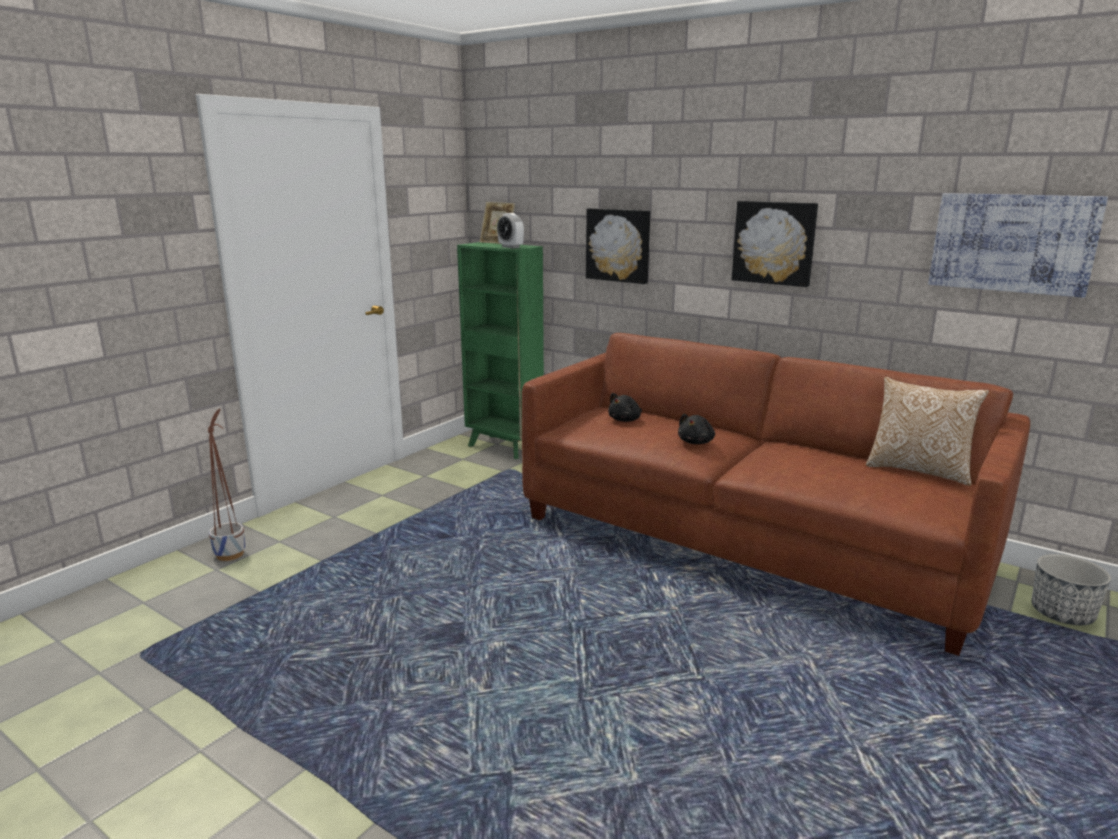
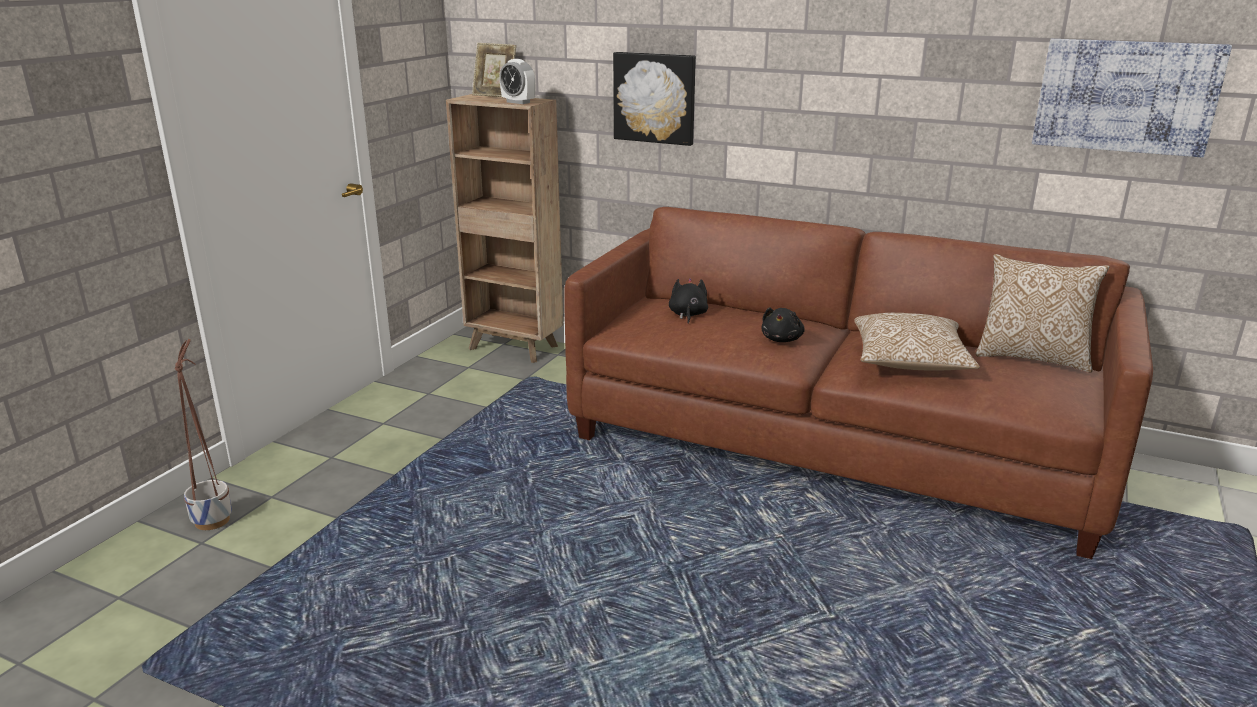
camera: 10 degrees left, 5 degrees up
(504, 447) = (515, 348): green bookcase -> brown bookcase
(625, 420) = (687, 315): black plush toy -> black plush toy turned 150 degrees clockwise
(774, 243) = (851, 95): picture -> none
(802, 467) = (909, 362): none -> pillow
(1062, 614) = (1177, 500): planter -> none

